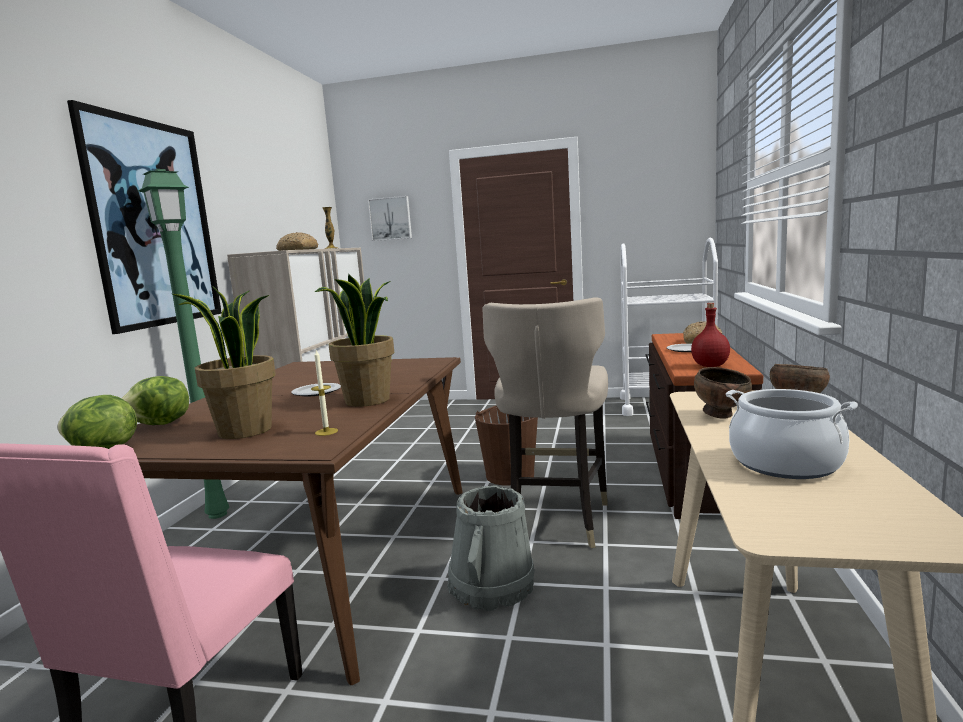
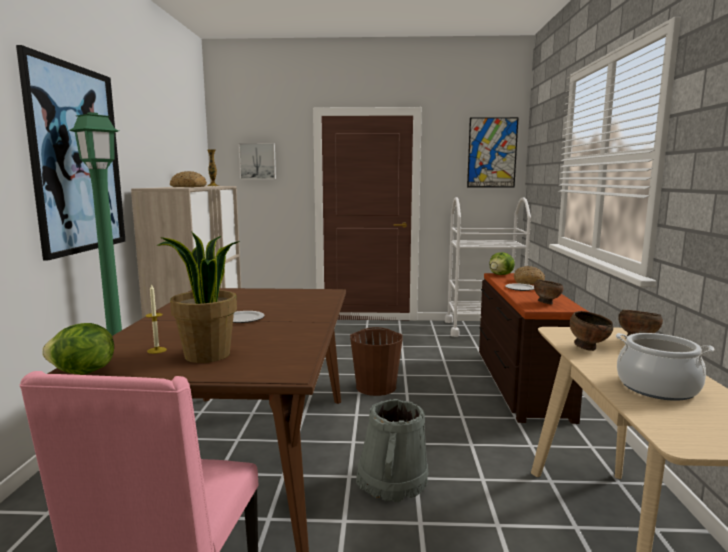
camera: 10 degrees left, 0 degrees up
(161, 424) = (119, 348): lettuce -> lettuce (501, 275)
(326, 432) = (284, 357): candle -> candle (157, 350)
(368, 400) = (297, 328): potted plant -> none
(555, 521) = (425, 425): beige stool -> none
(669, 185) = (492, 153): none -> picture
(709, 366) = (546, 303): red bottle -> brown bowl

